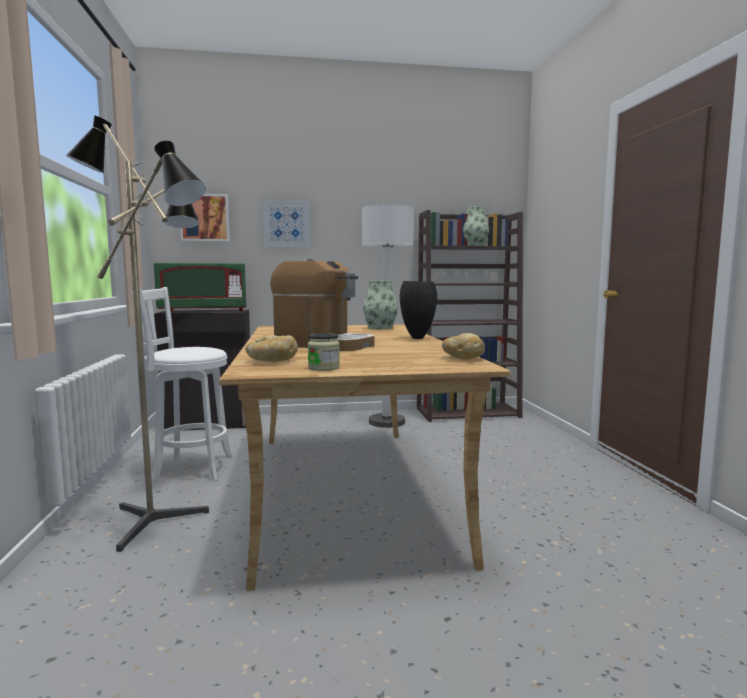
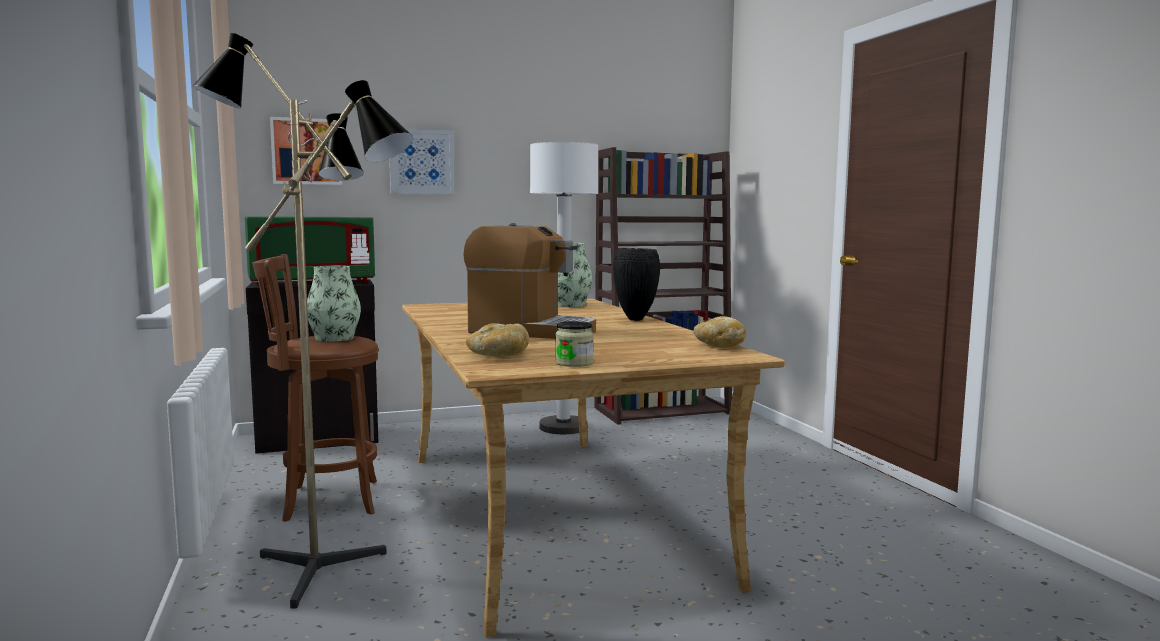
camera: 10 degrees left, 0 degrees up
(189, 468) = (325, 500): white stool -> brown stool
(474, 246) = (669, 194): vase -> vase (334, 338)

